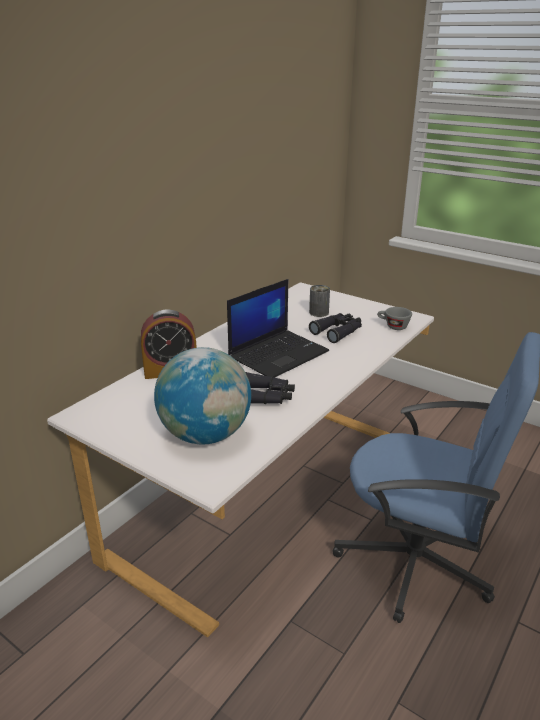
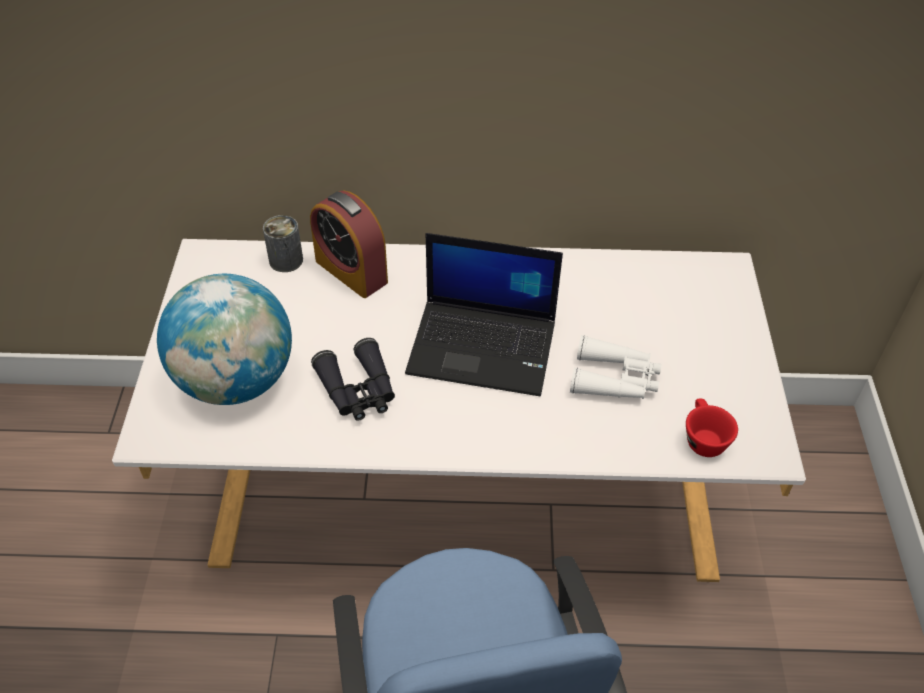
camera: 55 degrees right, 20 degrees up
(319, 312) = (658, 327): can -> can (286, 260)
(338, 332) = (615, 379): black binoculars -> white binoculars
(393, 326) = (702, 438): grey cup -> red cup

